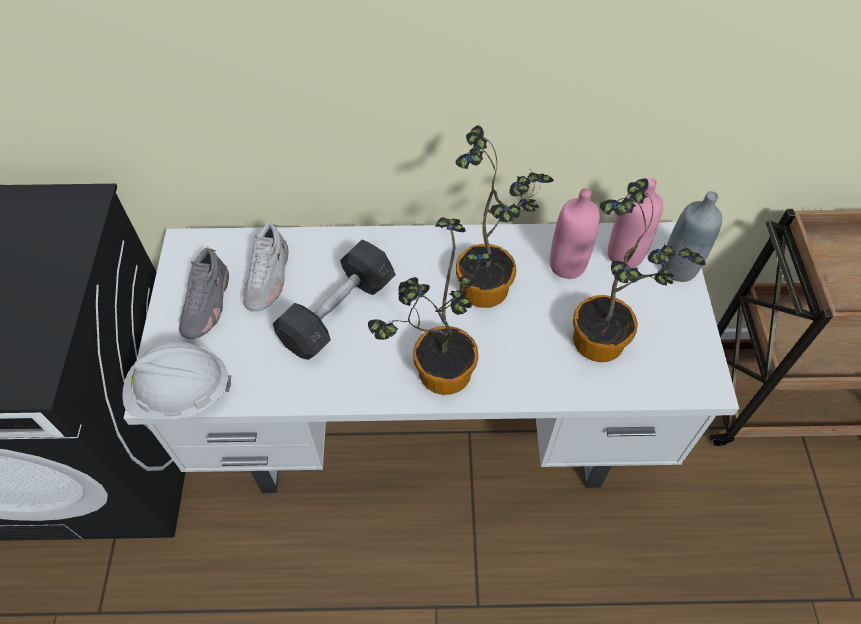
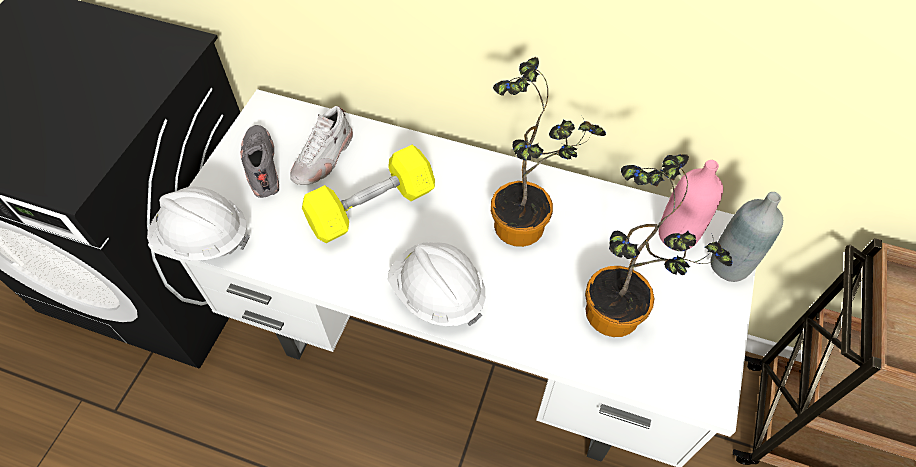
camera: 20 degrees right, 0 degrees up
(207, 304) = (261, 165): grey shoe -> grey shoe turned 135 degrees clockwise
(338, 312) = (371, 207): grey dumbbell -> yellow dumbbell
(436, 374) = (437, 294): potted plant -> white hard hat
(567, 265) = (612, 228): pink bottle -> none

